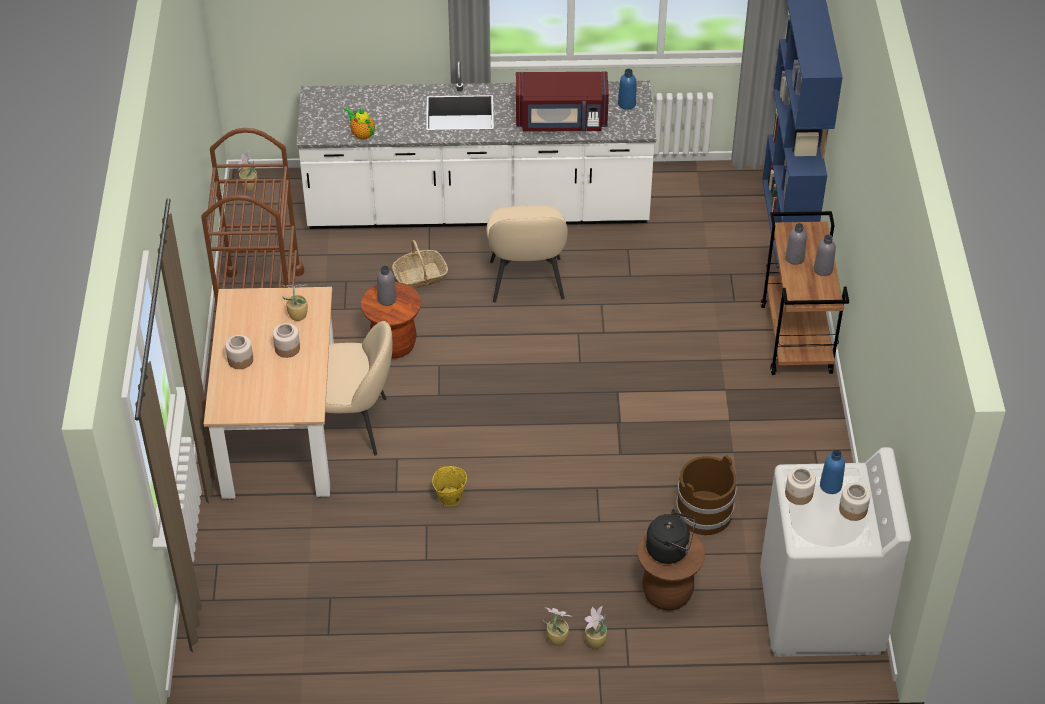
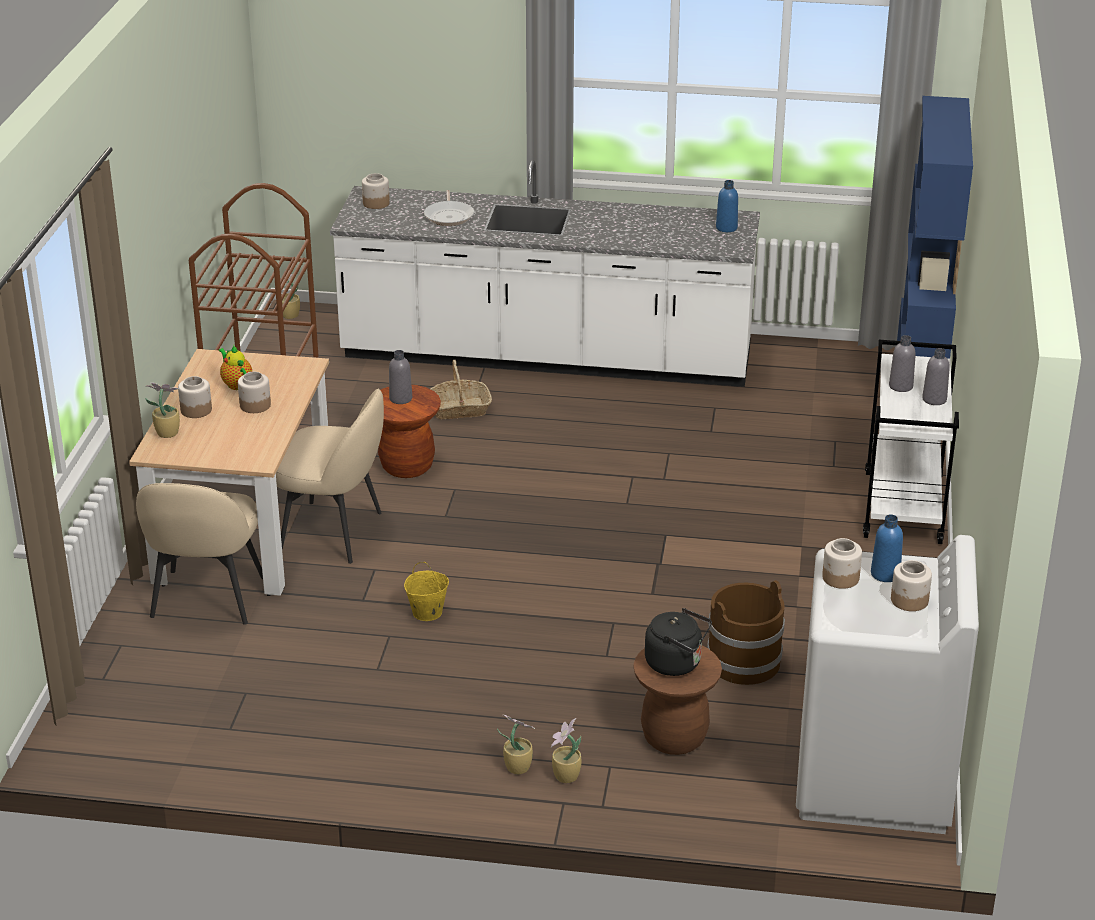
camera: 10 degrees right, 15 degrees down
(297, 315) = (278, 378): potted plant -> potted plant (166, 433)
(326, 107) = (376, 203): none -> jar
(362, 134) = (408, 227): teapot -> teapot (236, 384)
(393, 115) = (449, 216): none -> frying pan
(526, 282) = (584, 425): beige chair -> beige chair (207, 599)
(561, 121) = (644, 235): red microwave -> none
(797, 339) = (904, 508): brown cart -> white cart

